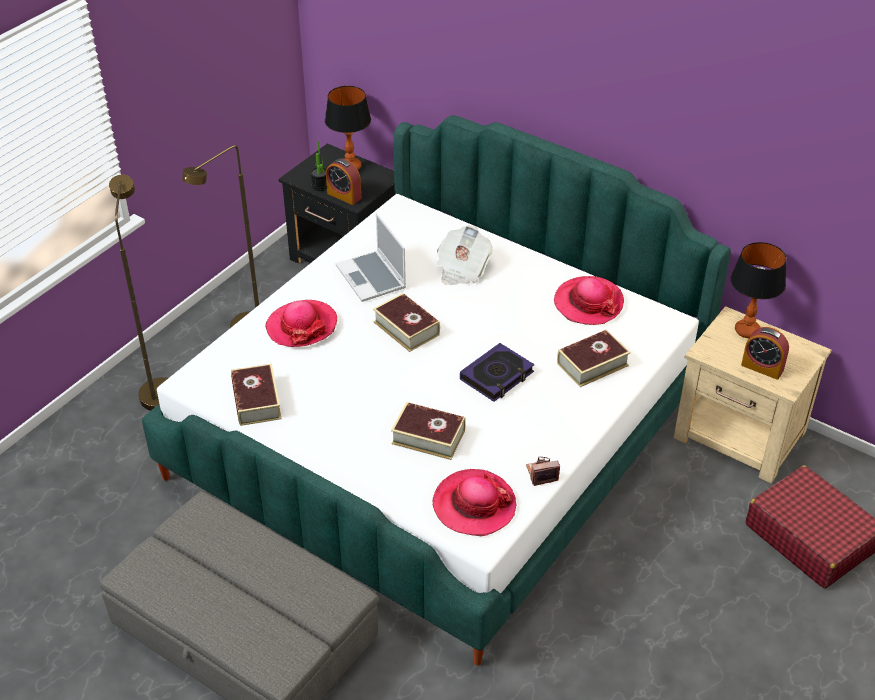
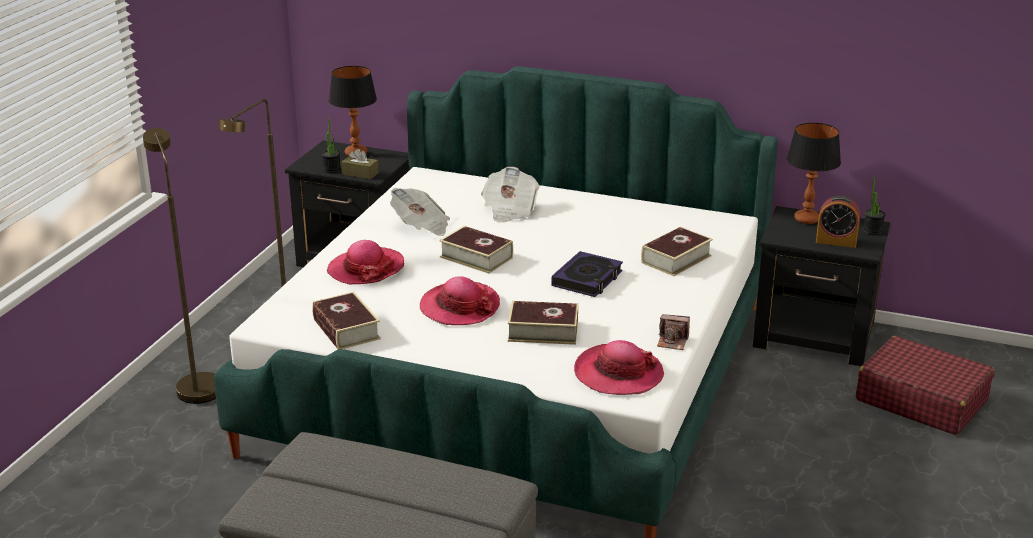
camera: 15 degrees left, 15 degrees down
(344, 195) = (360, 173): alarm clock -> brown tissue box
(372, 278) = (421, 226): laptop -> newspaper
(541, 474) = (672, 341): camera -> camera turned 135 degrees counterclockwise
(588, 303) = (647, 218): hat -> hat (459, 307)
(740, 437) = (815, 337): beige nightstand -> black nightstand
(806, 359) = (872, 231): none -> potted plant

